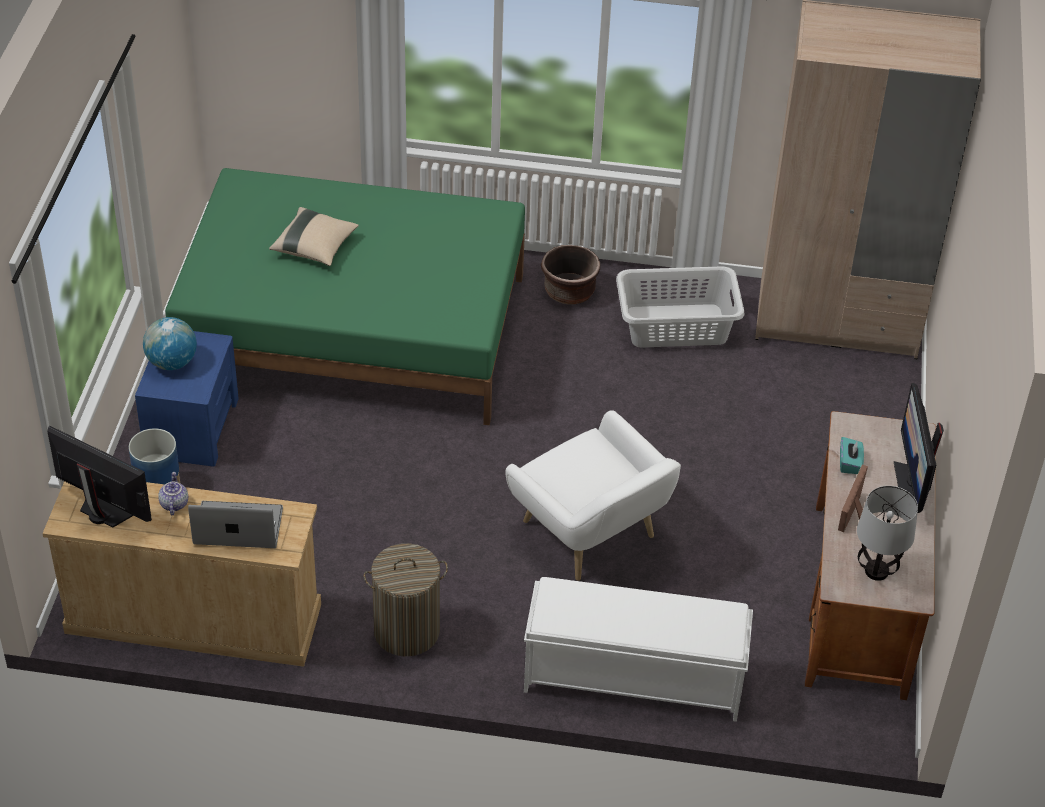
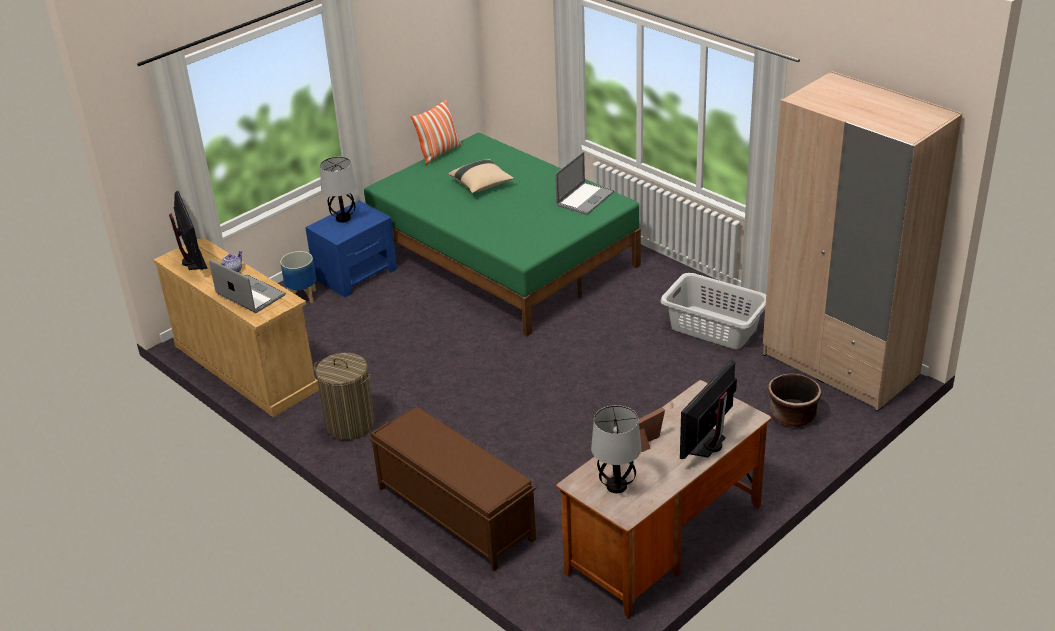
camera: 40 degrees right, 10 degrees down
(172, 362) = (343, 218): globe -> table lamp
(208, 218) = (439, 153): none -> pillow
(459, 221) = (585, 198): none -> laptop
(569, 292) = (661, 284): brown planter -> brown planter (792, 415)
(592, 536) = (521, 422): white armchair -> none
(631, 678) = (454, 513): white bench -> brown bench
(849, 463) = (675, 415): turquoise tissue box -> none

